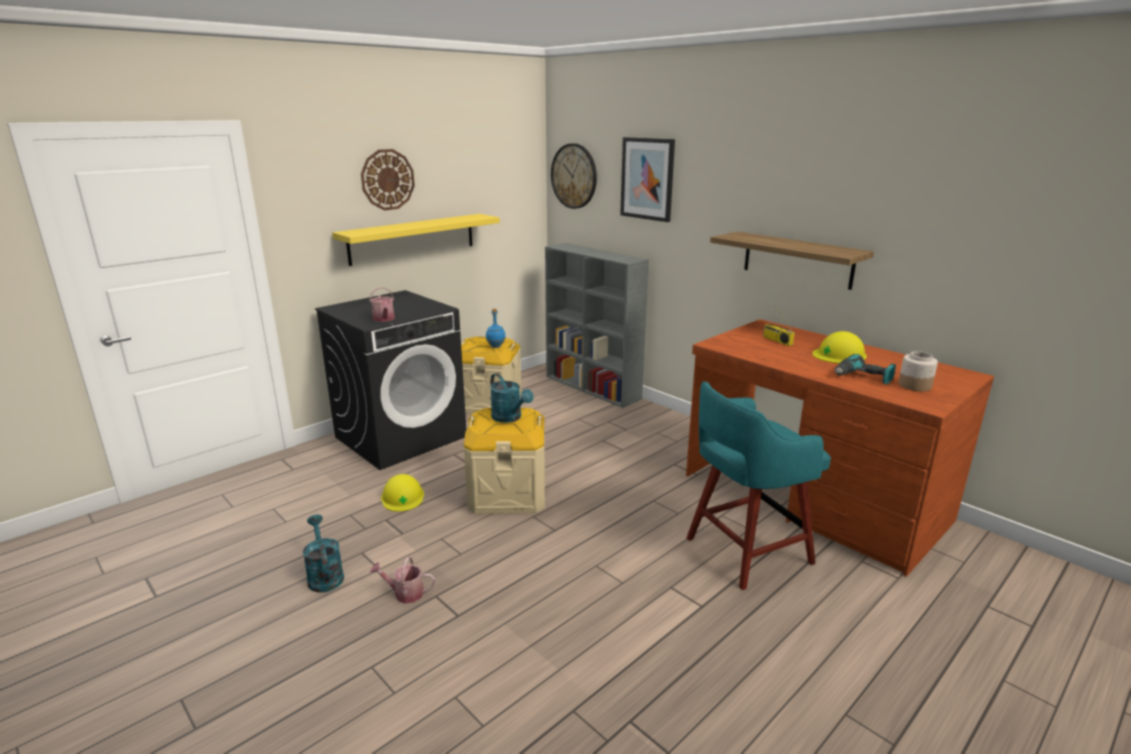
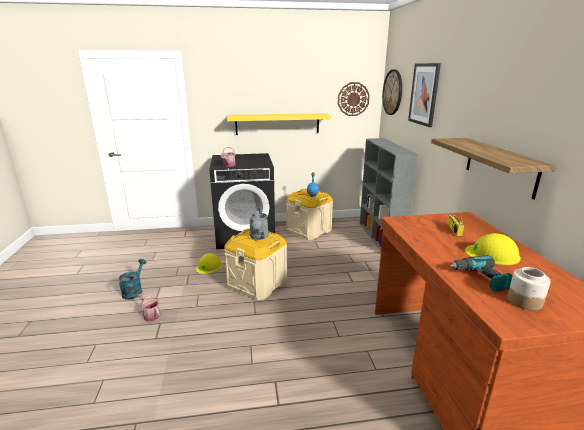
camera: 35 degrees right, 0 degrees up
(387, 179) = (264, 87): wall clock -> wall clock (353, 99)
(510, 418) = (259, 237): turquoise watering can -> grey watering can
(745, 551) = (353, 383): turquoise stool -> none

